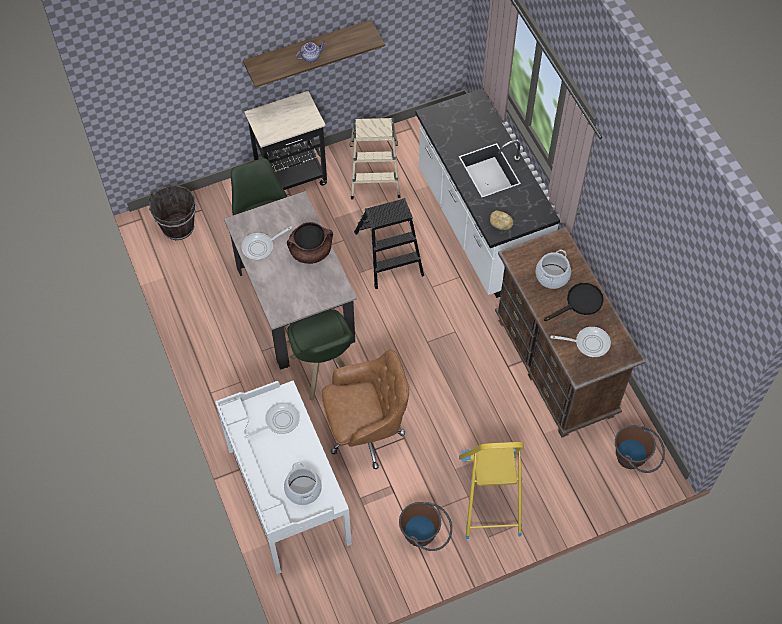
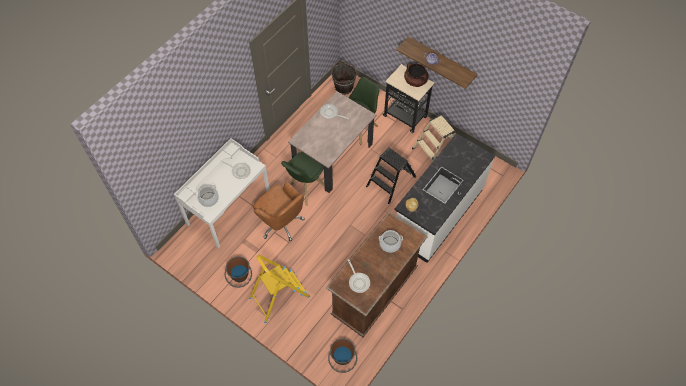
camera: 60 degrees right, 0 degrees up
(311, 251) = (342, 135): brown cooking pot -> brown cooking pot (415, 81)
(580, 303) = (381, 265): black frying pan -> none

